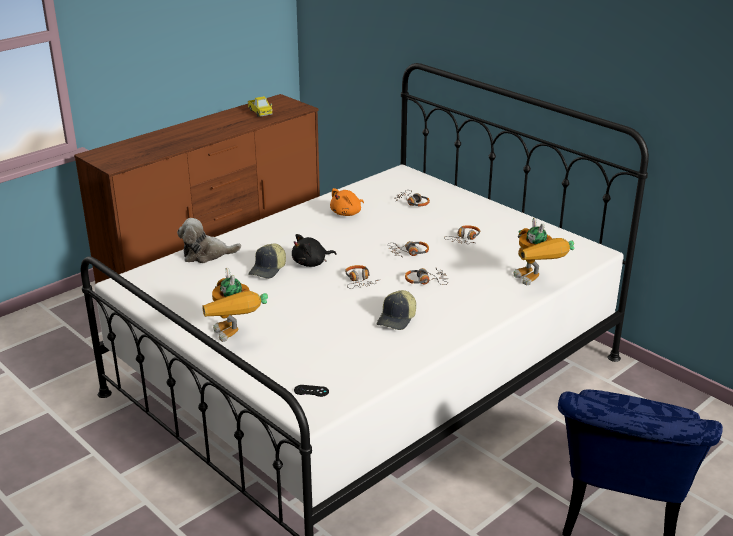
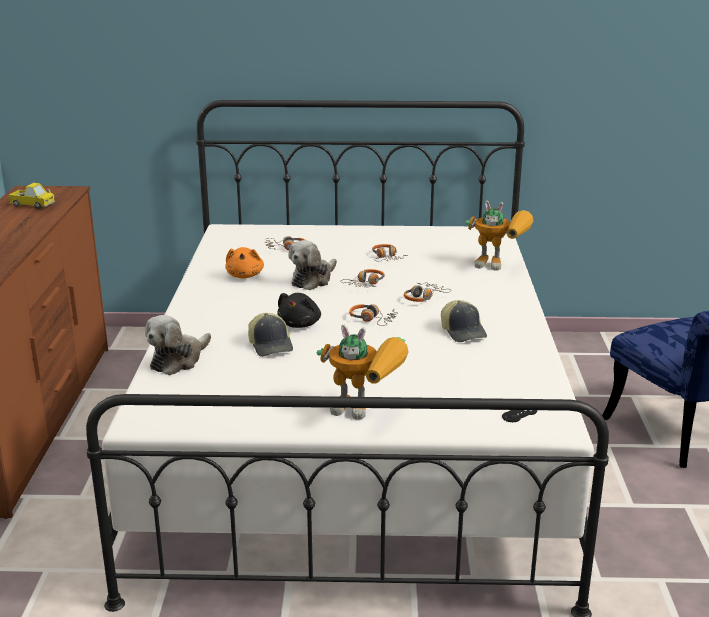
camera: 45 degrees left, 5 degrees down
(381, 235) = (313, 280): none -> plush toy

